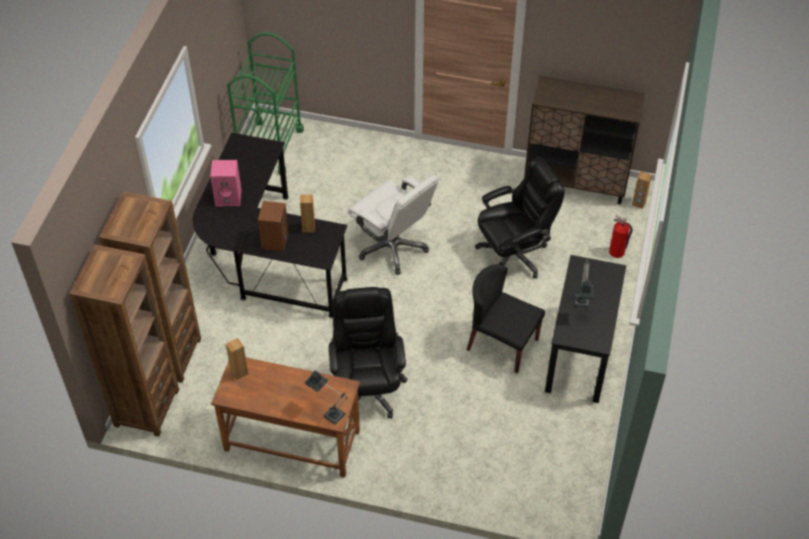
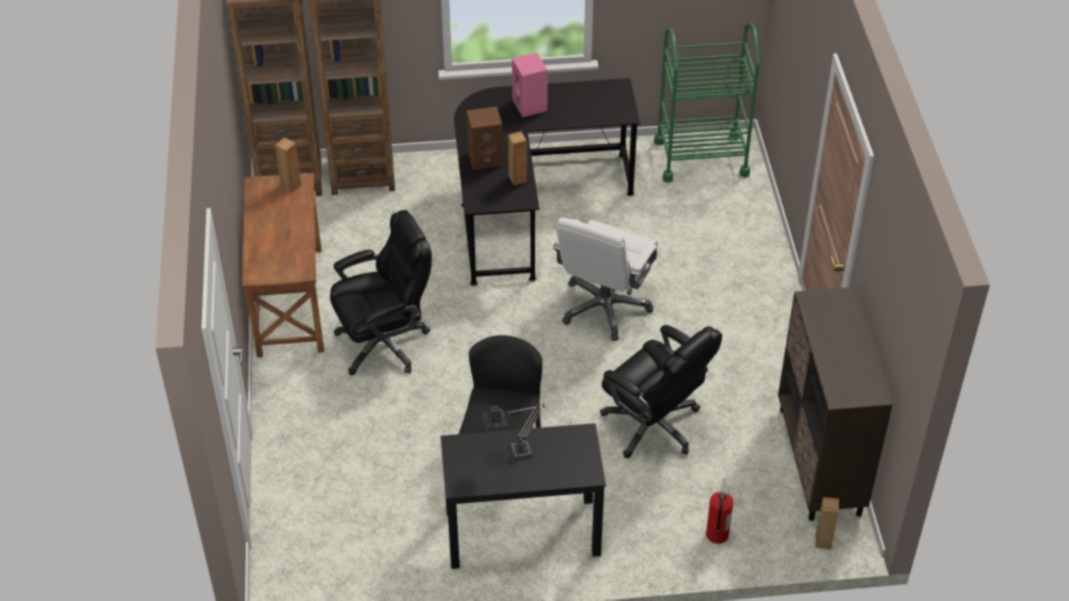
camera: 70 degrees right, 5 degrees down
(330, 413) = (263, 268): table lamp -> none

